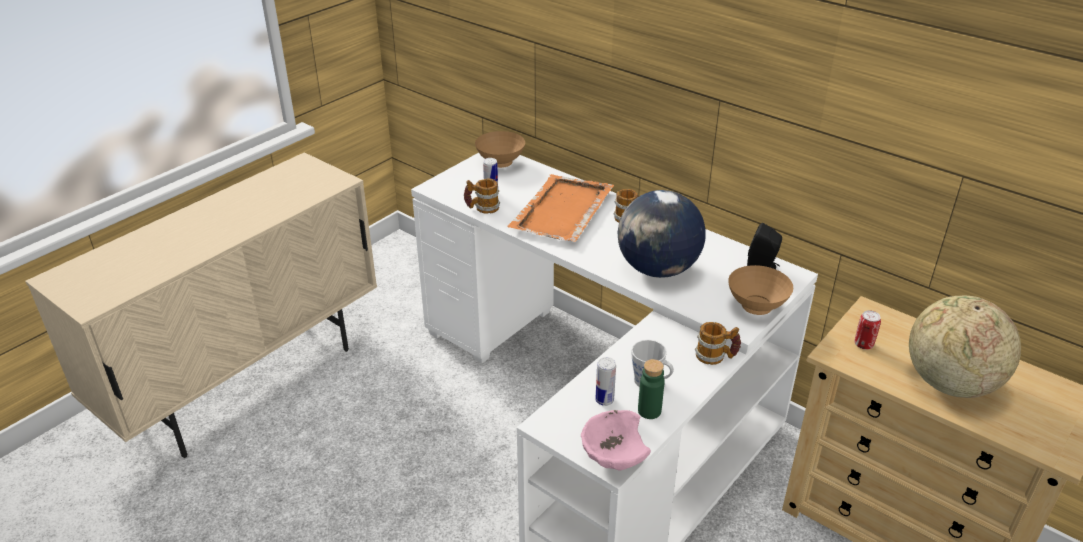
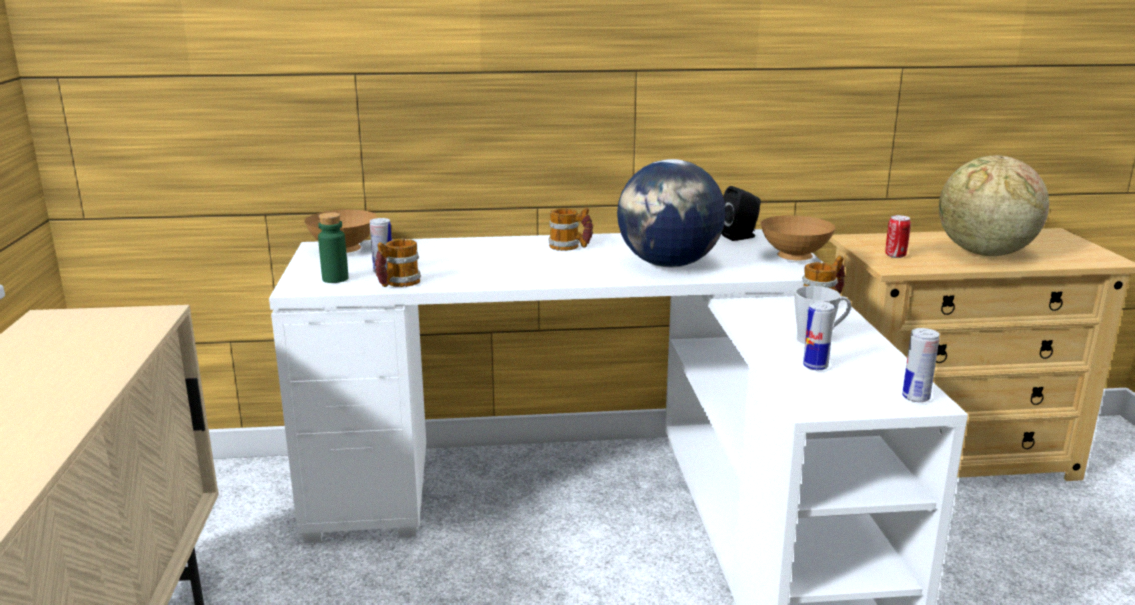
camera: 45 degrees left, 15 degrees down
(561, 211) = (491, 260): orange tray -> none
(613, 458) = (915, 397): pink bowl -> can
(649, 411) = (862, 355): green bottle -> green bottle (335, 279)

